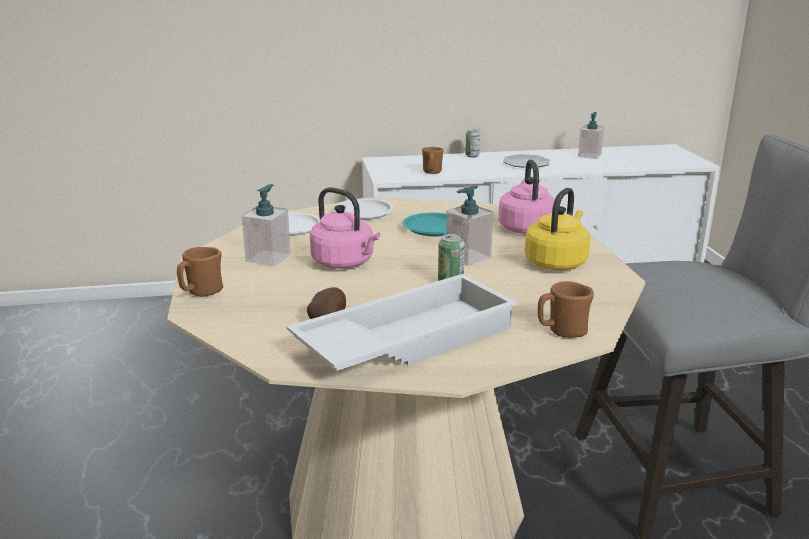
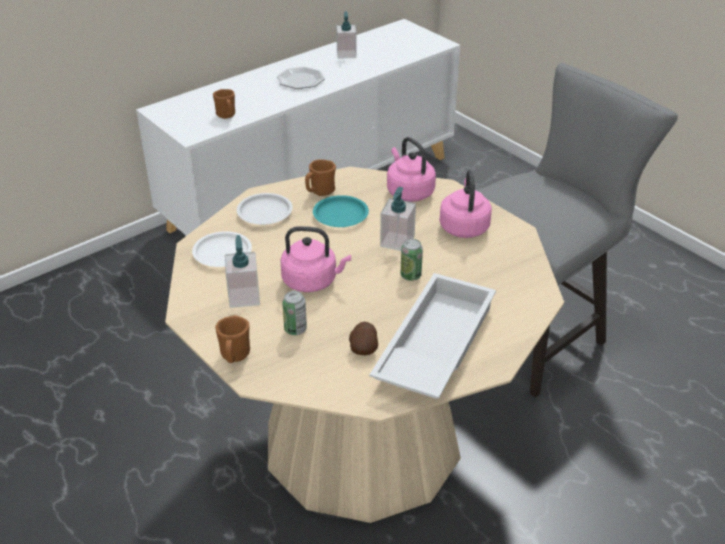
camera: 30 degrees left, 15 degrees up
(472, 156) = (242, 80): can -> can (295, 329)
(557, 262) = (464, 226): yellow kettle -> pink kettle
(562, 332) = (524, 299): brown mug -> brown mug (320, 192)

